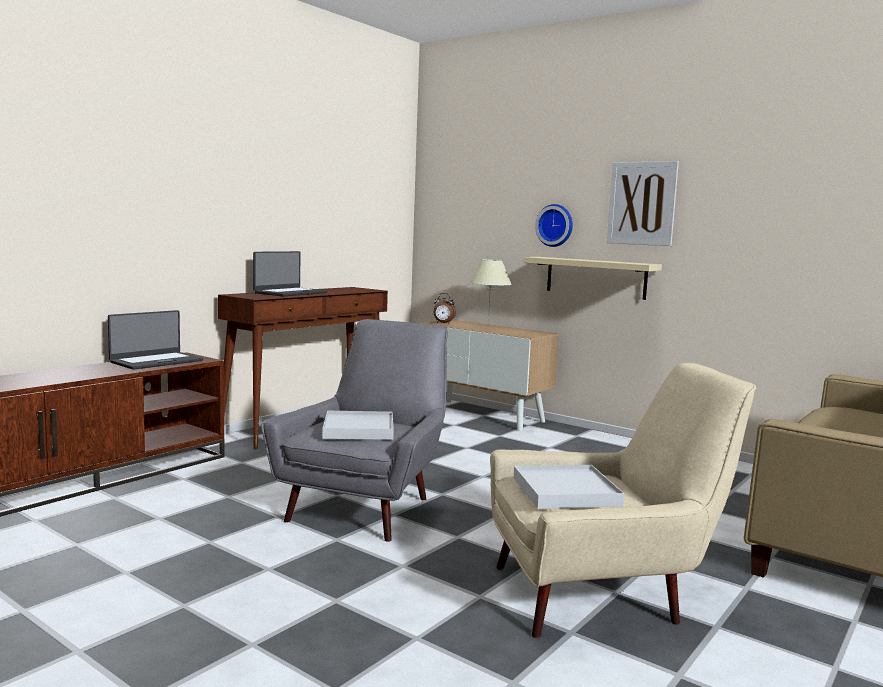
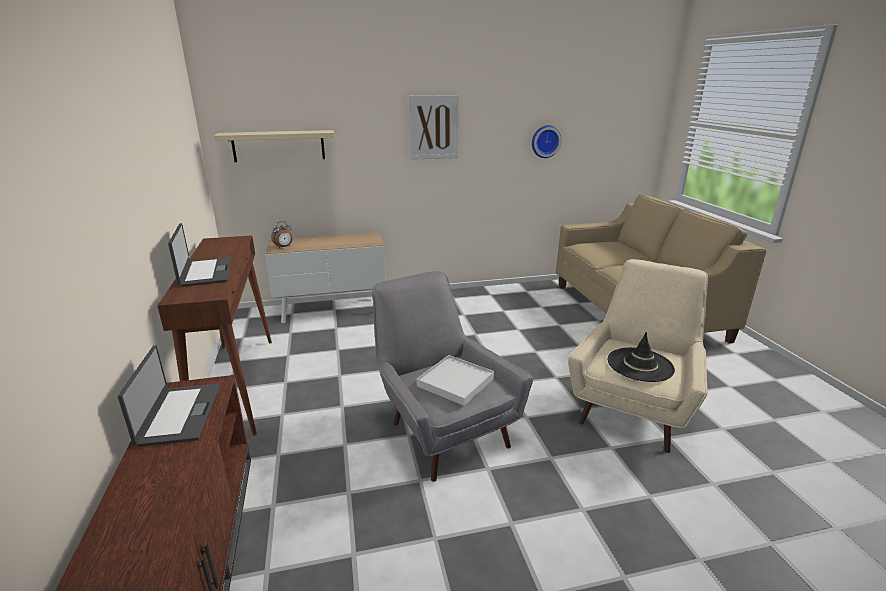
camera: 50 degrees left, 15 degrees up
(488, 327) = (324, 241): beige table lamp -> none
(555, 225) = (363, 148): wall clock -> wall clock (545, 141)
(565, 492) = (640, 365): white tray -> black hat
(595, 277) = (403, 186): beige shelf -> beige shelf (278, 146)

